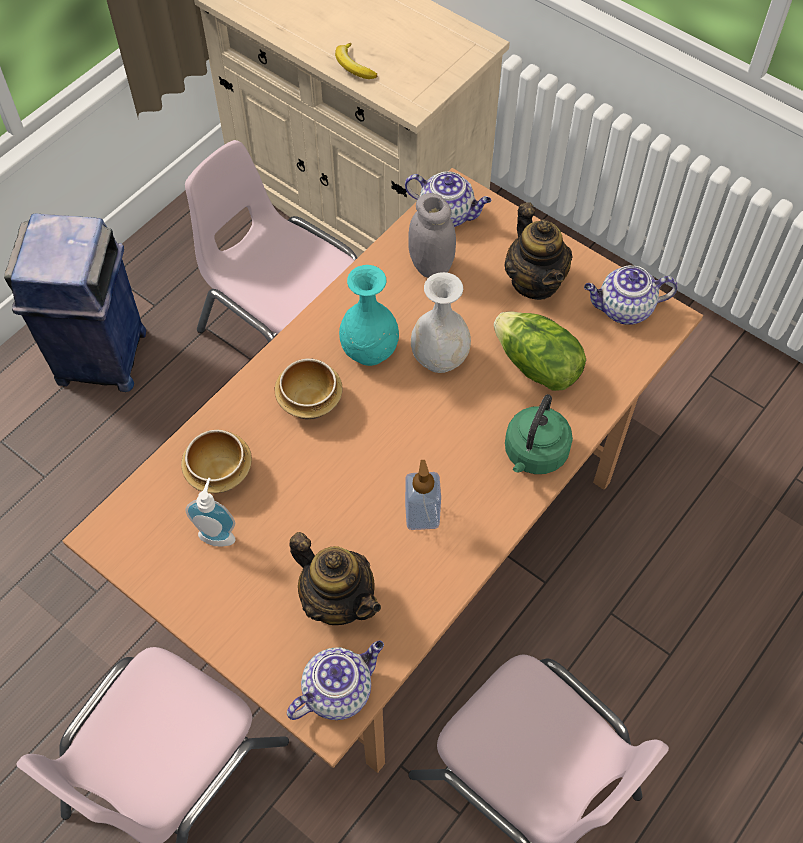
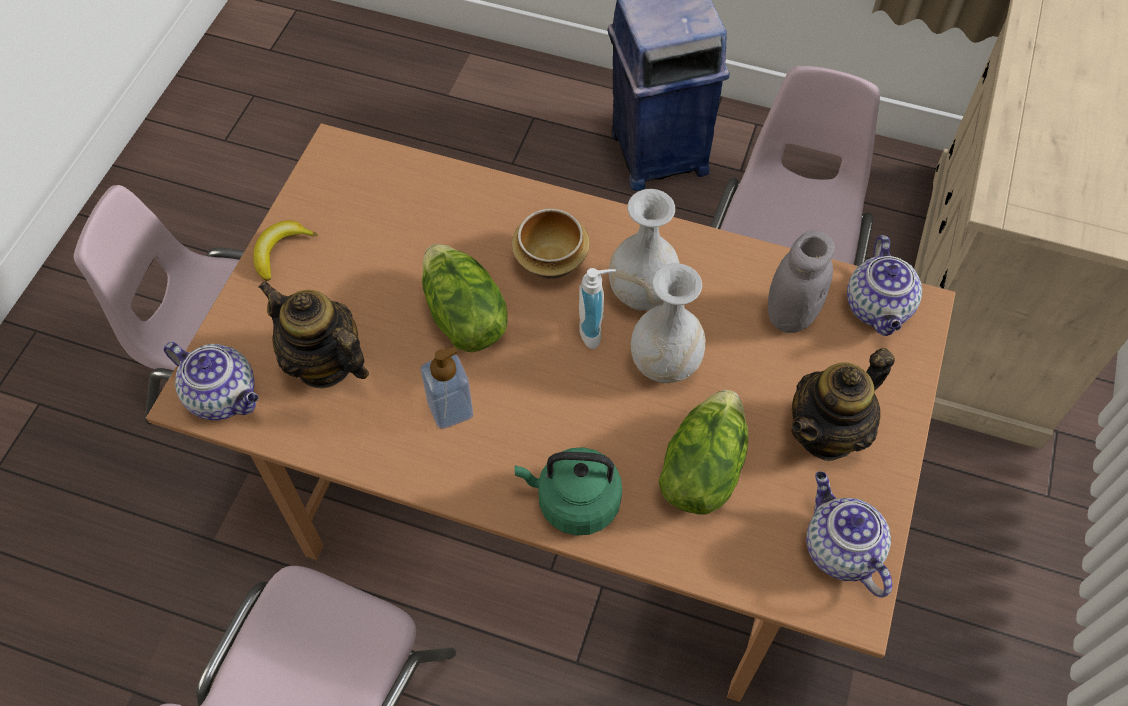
camera: 70 degrees right, 0 degrees up
(218, 533) = (367, 236): soap dispenser -> soap dispenser (595, 330)
(221, 474) = (434, 215): bowl -> none
(338, 482) = (463, 318): none -> lettuce
(338, 600) = (324, 363): teapot -> teapot turned 105 degrees clockwise
(353, 66) = (1021, 129): banana -> banana (280, 251)
(368, 351) = (641, 292): turquoise vase -> white vase

